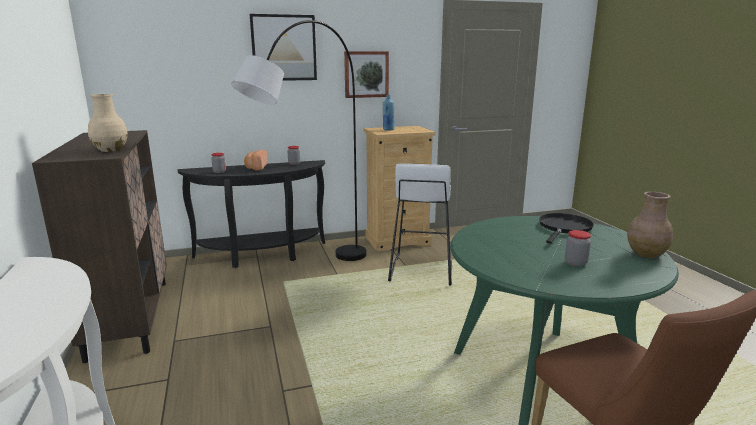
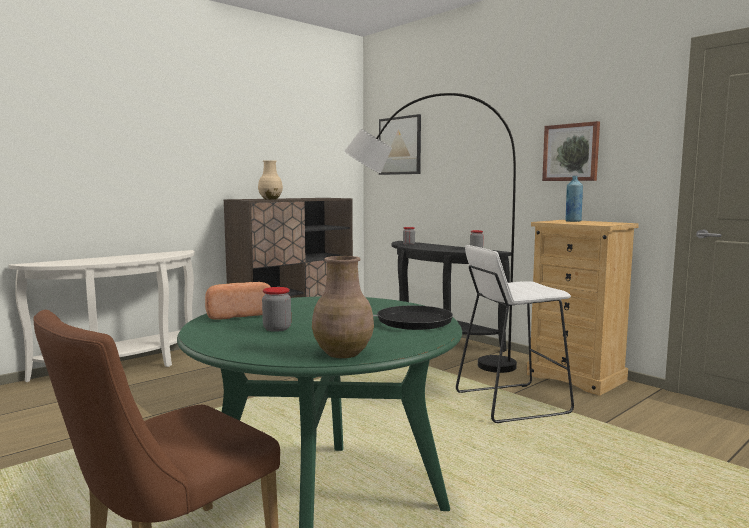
camera: 65 degrees right, 10 degrees down
(256, 168) = (439, 247): bread -> bread (237, 315)
(284, 48) = (489, 128): picture -> picture (400, 145)

